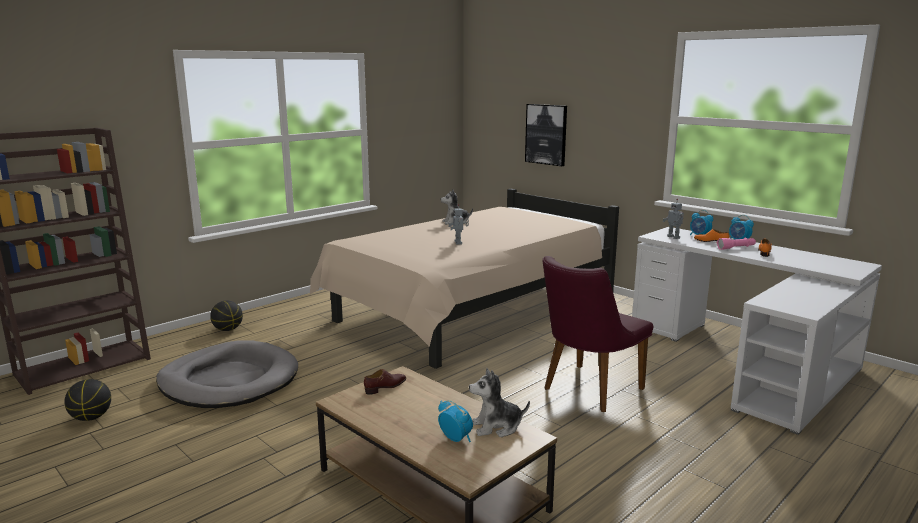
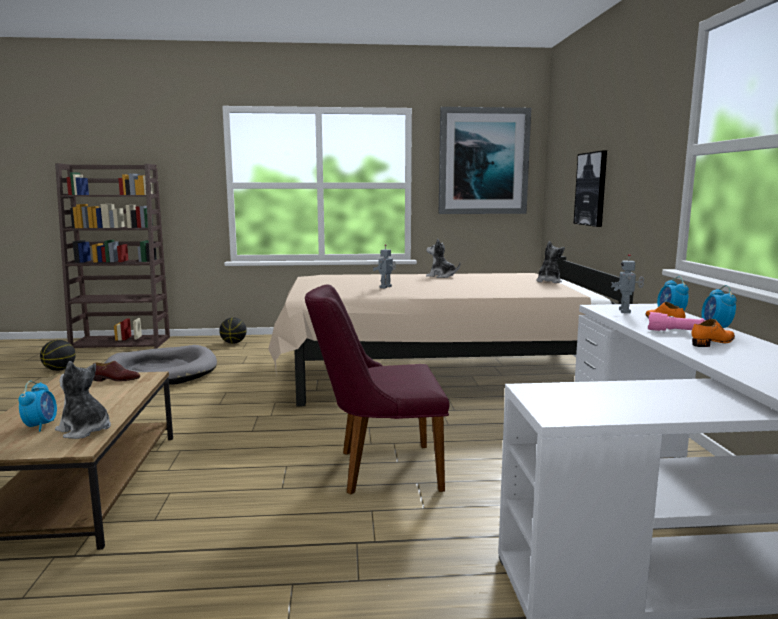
camera: 40 degrees right, 5 degrees down
(421, 104) = (483, 161): none -> picture
(540, 215) = (548, 281): none -> plush toy

